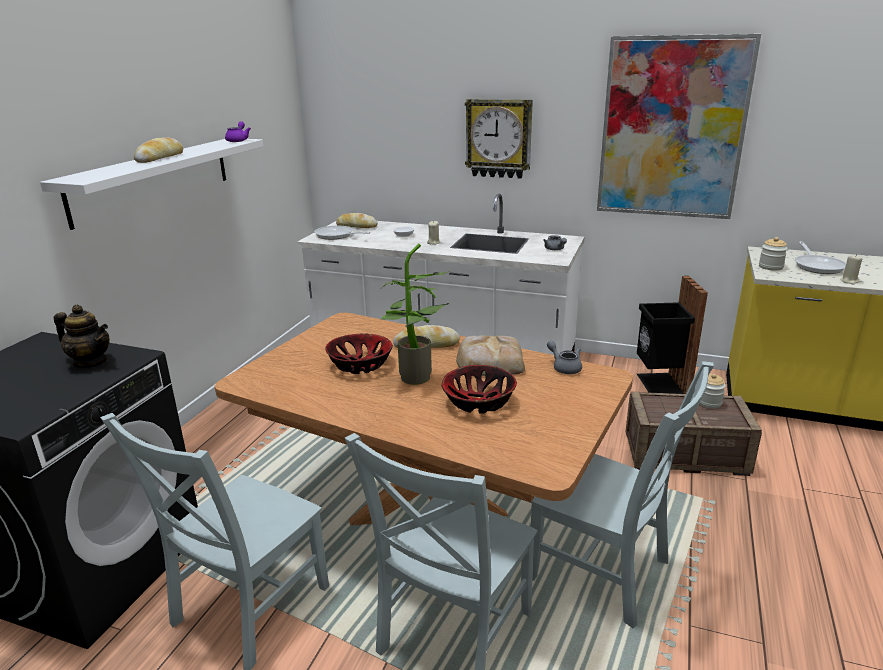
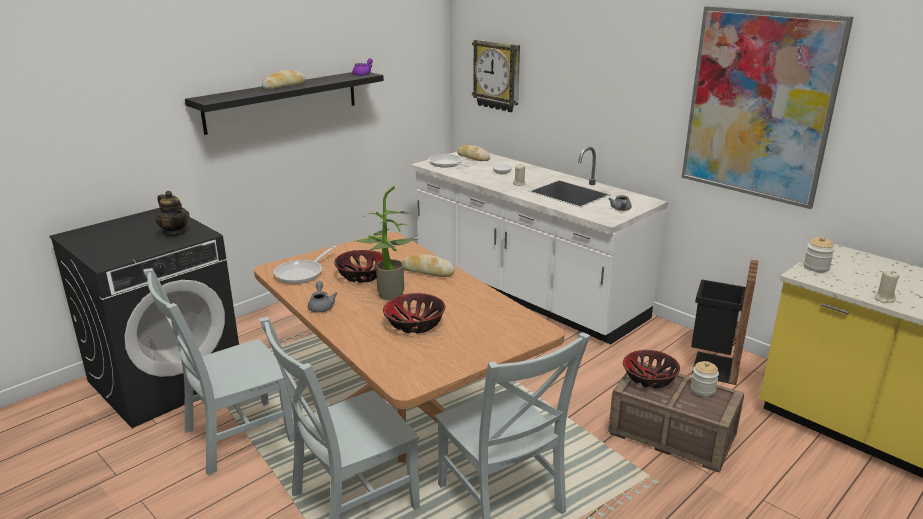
camera: 25 degrees right, 0 degrees up
(154, 179) = (282, 101): white shelf -> black shelf
(489, 362) = (459, 296): bread -> none
(498, 138) = (601, 93): wall clock -> wall clock (497, 75)
(564, 367) = (514, 315): grey teapot -> grey teapot (321, 306)
(659, 405) = (649, 379): none -> bowl
(817, 266) = (873, 276): frying pan -> frying pan (302, 273)

